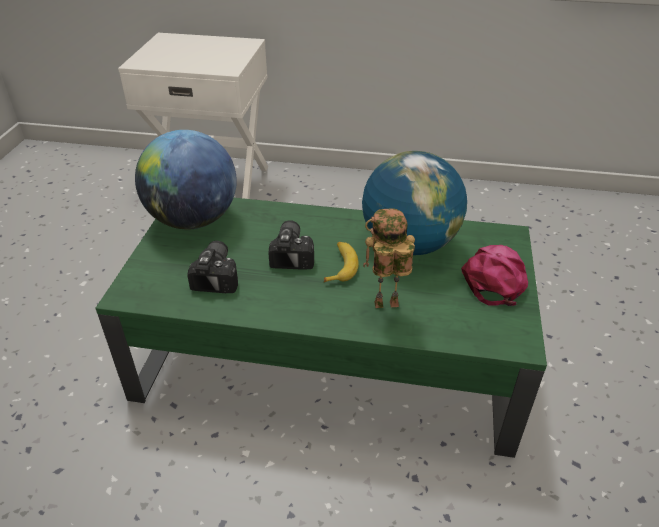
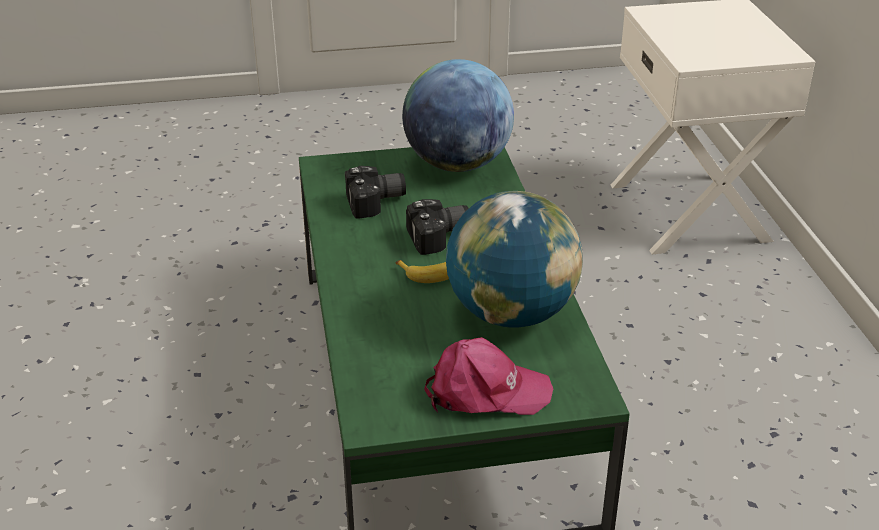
camera: 70 degrees right, 5 degrees down
(385, 307) = (384, 315): toy robot -> none

